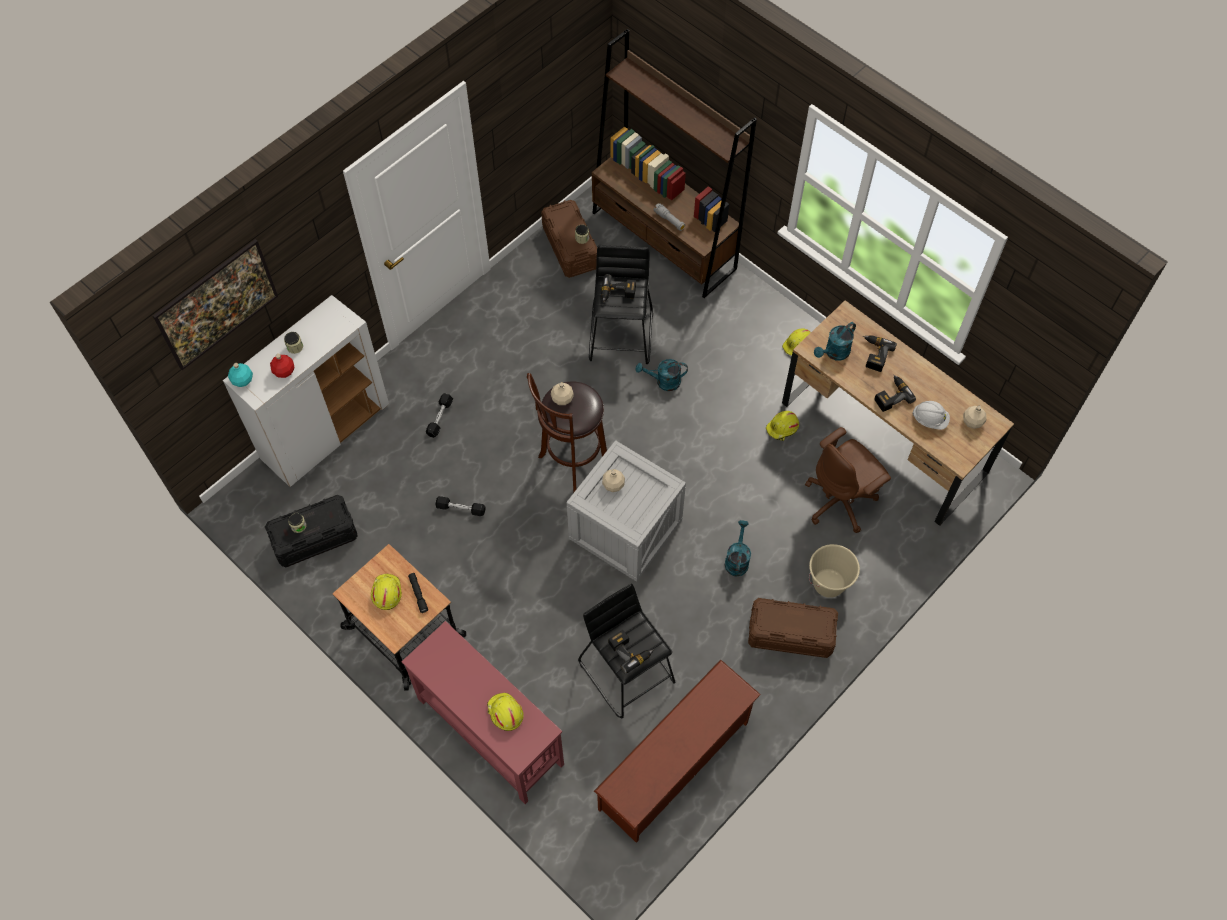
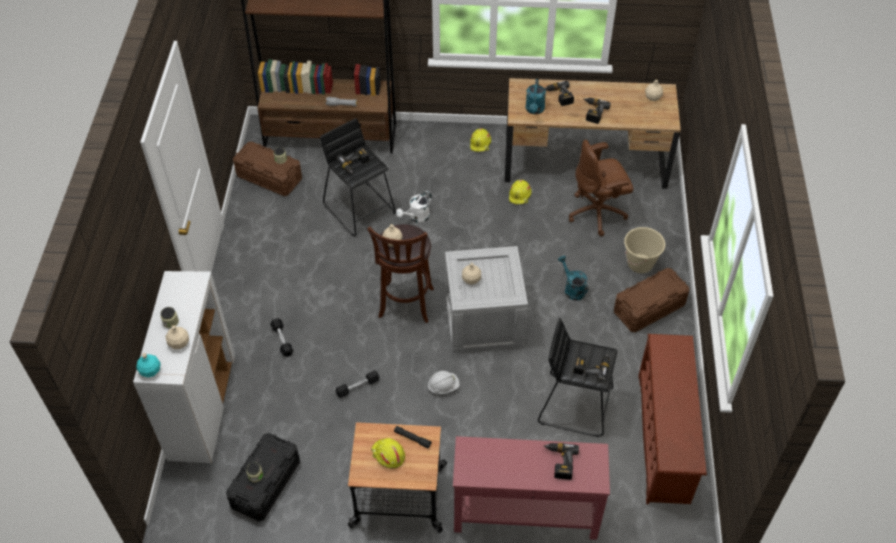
camera: 40 degrees left, 10 degrees down
(223, 318) = (117, 315): picture -> none
(284, 371) = (179, 343): red bottle -> beige bottle
(505, 713) = (559, 462): yellow hard hat -> power drill
(663, 382) = (417, 217): turquoise watering can -> white watering can
(841, 501) = (598, 213): brown office chair -> brown office chair turned 60 degrees clockwise
(930, 419) = (628, 111): white hard hat -> white hard hat (443, 386)

